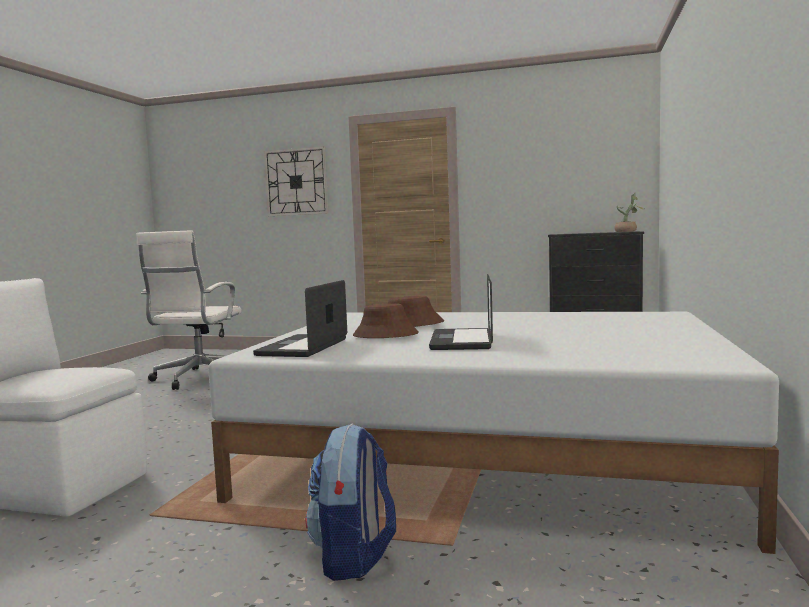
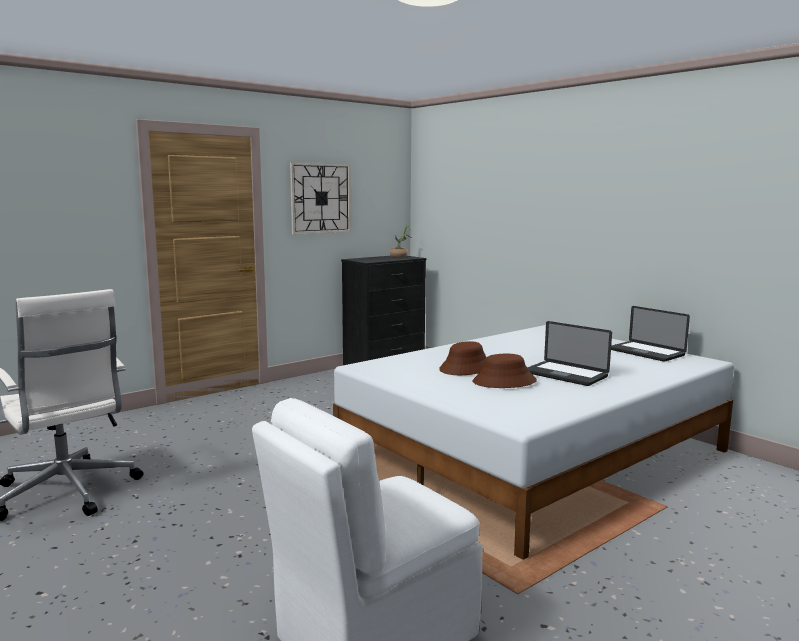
camera: 55 degrees left, 5 degrees up
(296, 182) = (61, 197): wall clock -> wall clock (320, 198)
(303, 347) = (516, 406): laptop -> laptop (646, 352)
(354, 557) = (661, 536): backpack -> none

